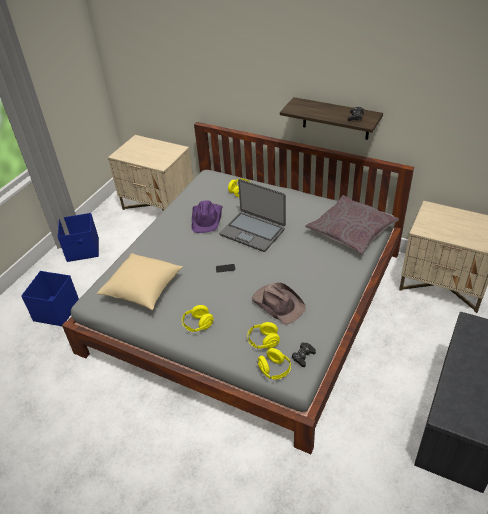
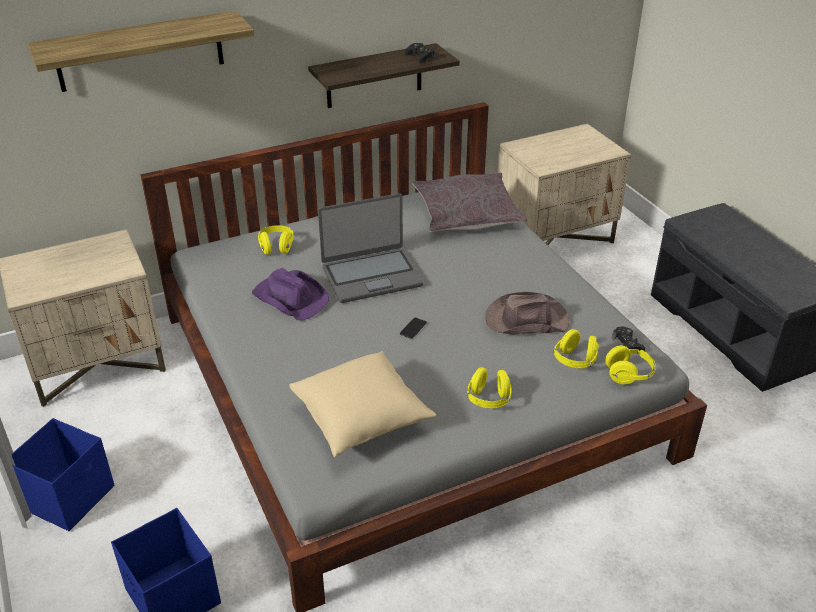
camera: 55 degrees left, 5 degrees down
(202, 56) = (140, 51): none -> shelf

